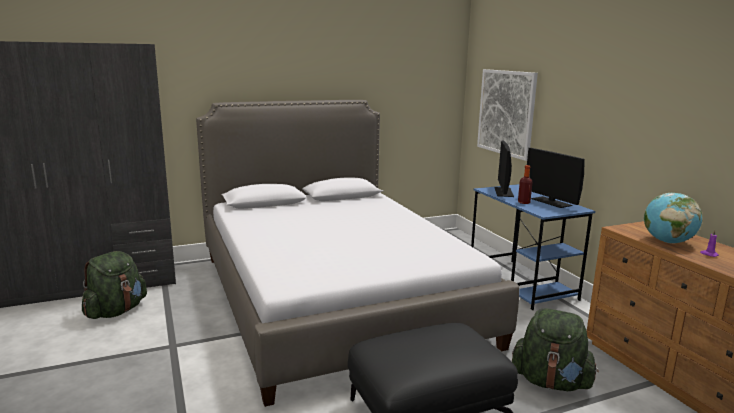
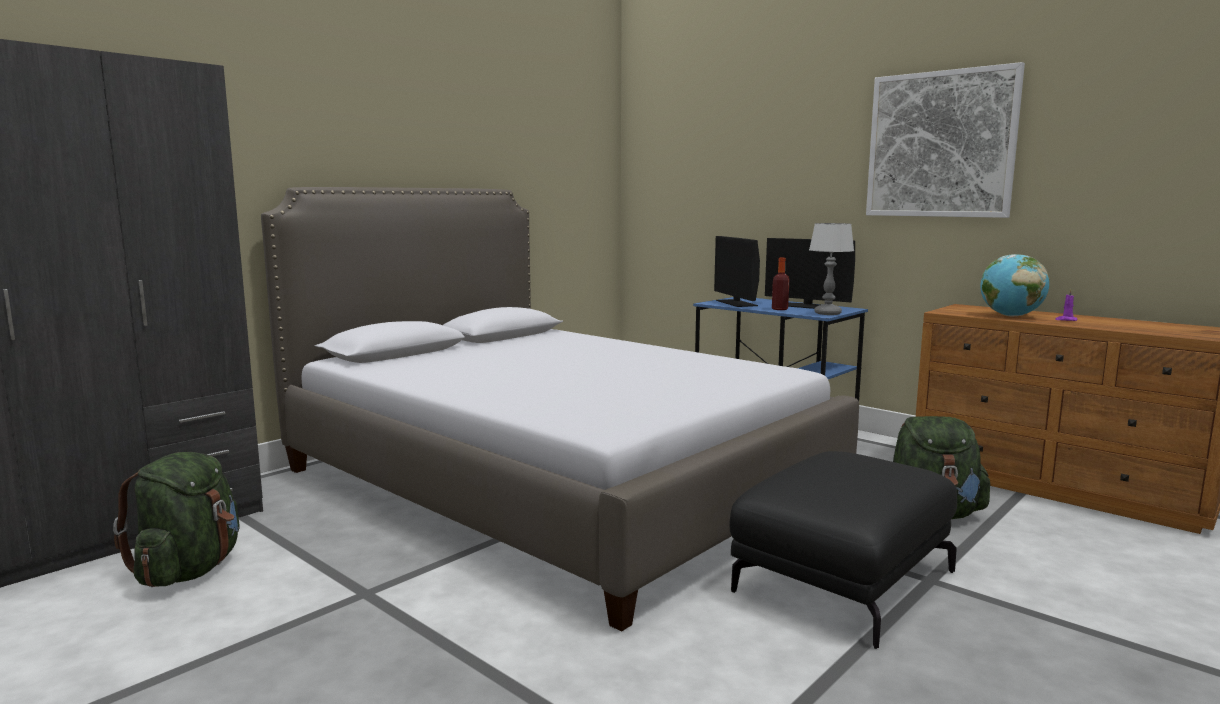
camera: 25 degrees left, 5 degrees down
(506, 112) = (702, 203): picture -> picture (940, 145)
(551, 212) = (827, 313): none -> table lamp

